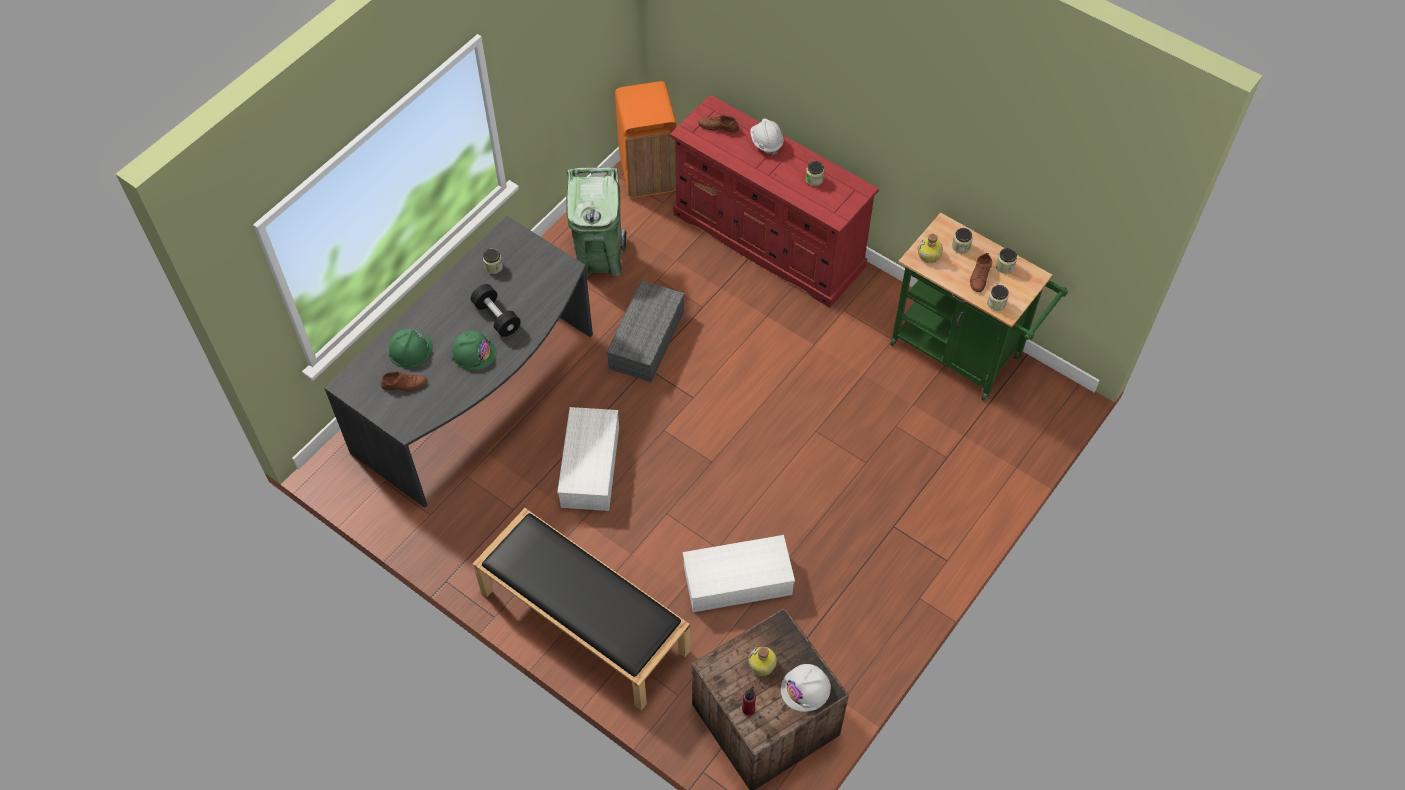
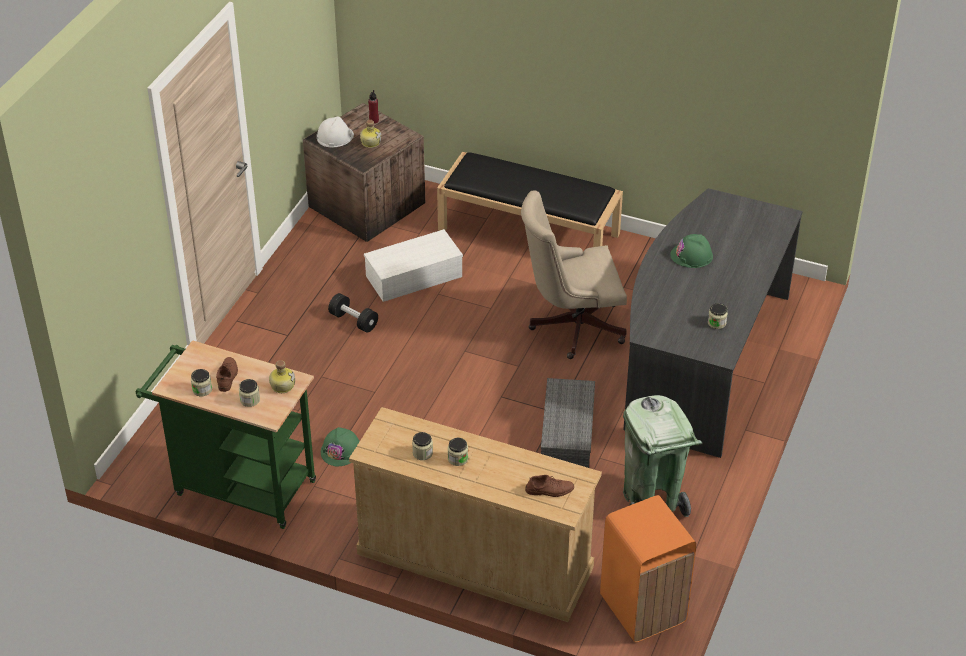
camera: 165 degrees right, 15 degrees down
(404, 384) = (736, 224): brown shoe -> none
(410, 349) = (749, 248): green hard hat -> green hard hat (341, 450)
(497, 317) = (688, 284): black dumbbell -> black dumbbell (353, 321)
(591, 468) = (571, 326): white storage box -> beige office chair
(766, 142) = (488, 482): white hard hat -> none
(769, 240) = (473, 560): red dresser -> beige dresser
(996, 303) = (209, 355): jar -> jar (458, 459)

